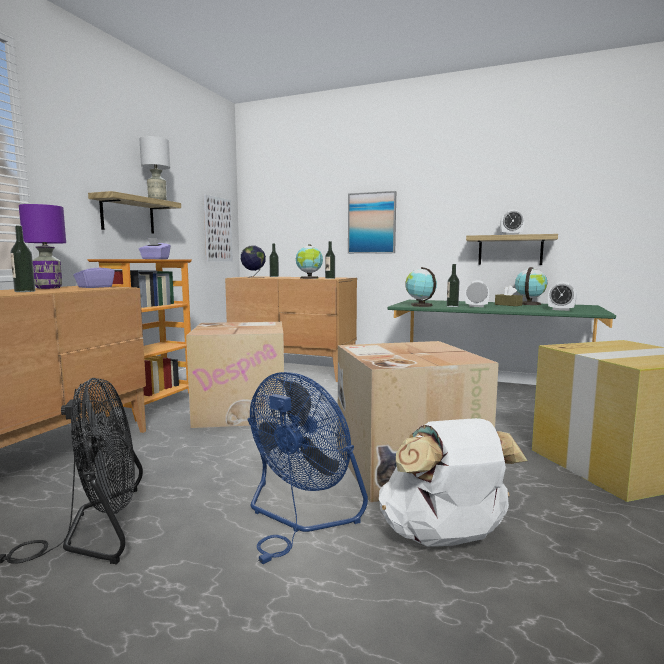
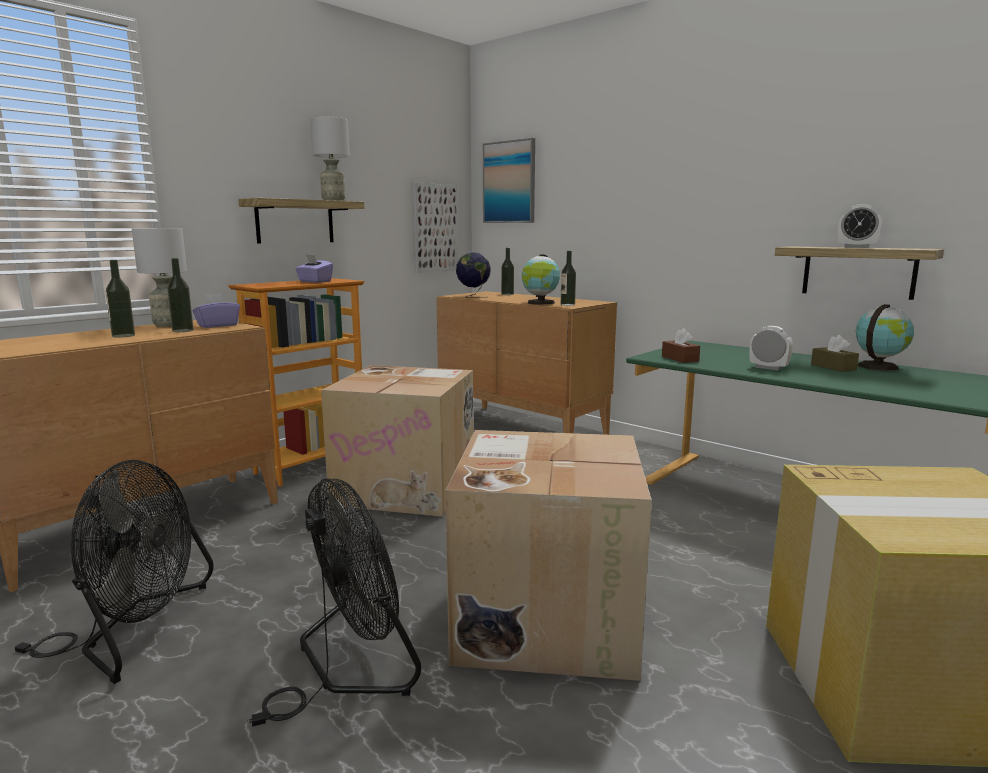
camera: 20 degrees right, 5 degrees up
(49, 288) = (169, 325): purple table lamp -> grey table lamp
(293, 514) = (341, 662): blue fan -> black fan
(372, 223) = (643, 220): picture -> picture (509, 182)
(420, 305) = (680, 359): globe -> brown tissue box
(444, 538) = (498, 750): white backpack -> none
(452, 306) = (728, 364): bottle -> bottle (182, 330)
(561, 310) = (909, 389): alarm clock -> none

